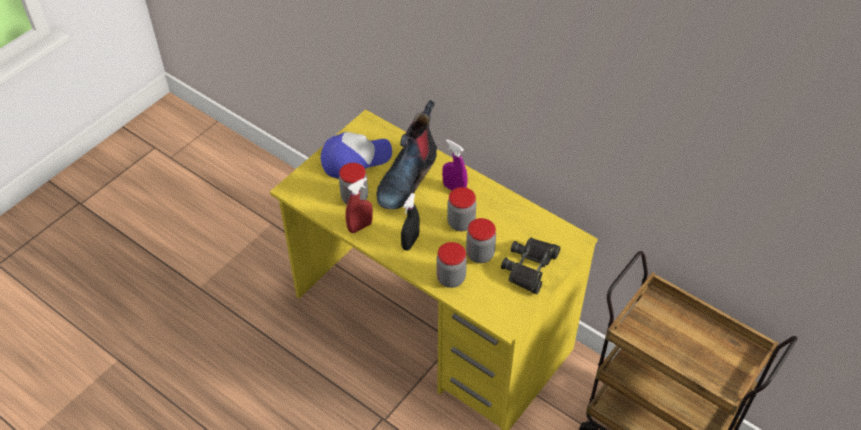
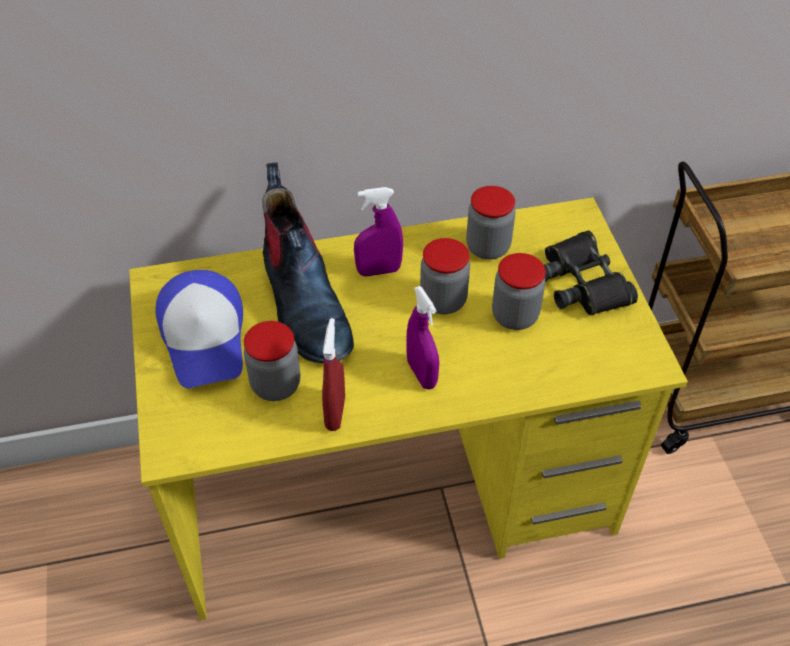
camera: 50 degrees left, 0 degrees up
(355, 159) = (205, 337): cap -> cap turned 150 degrees clockwise
(410, 242) = (421, 374): black spray bottle -> purple spray bottle
(451, 278) = (527, 371): jar -> jar (488, 247)

